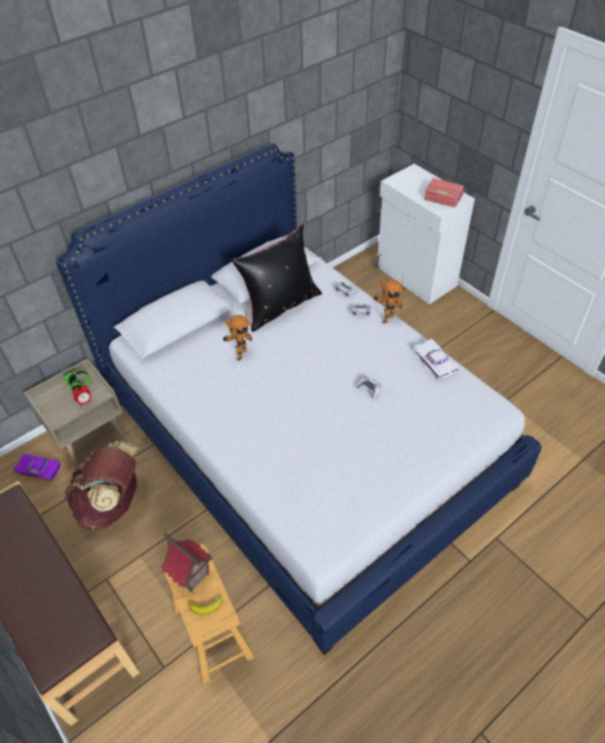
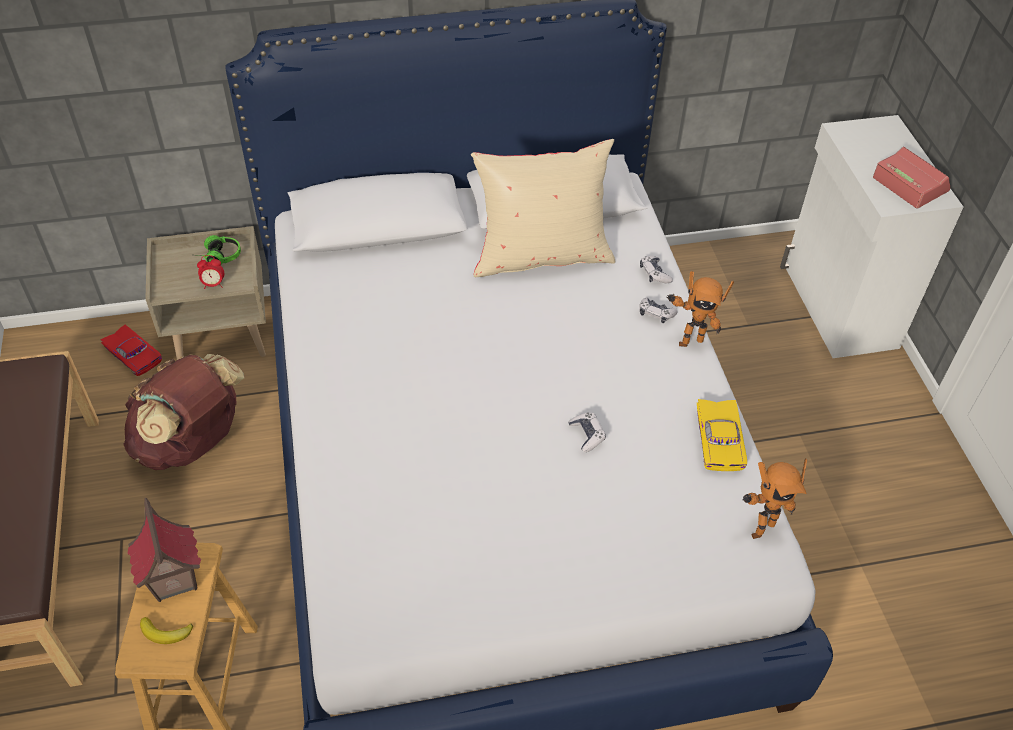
camera: 25 degrees right, 0 degrees up
(40, 468) = (135, 354): purple toy car -> red toy car
(239, 354) = (434, 302): toy robot -> toy robot (759, 527)
(280, 306) = (541, 256): black pillow -> beige pillow
(436, 362) = (721, 440): white toy car -> yellow toy car

